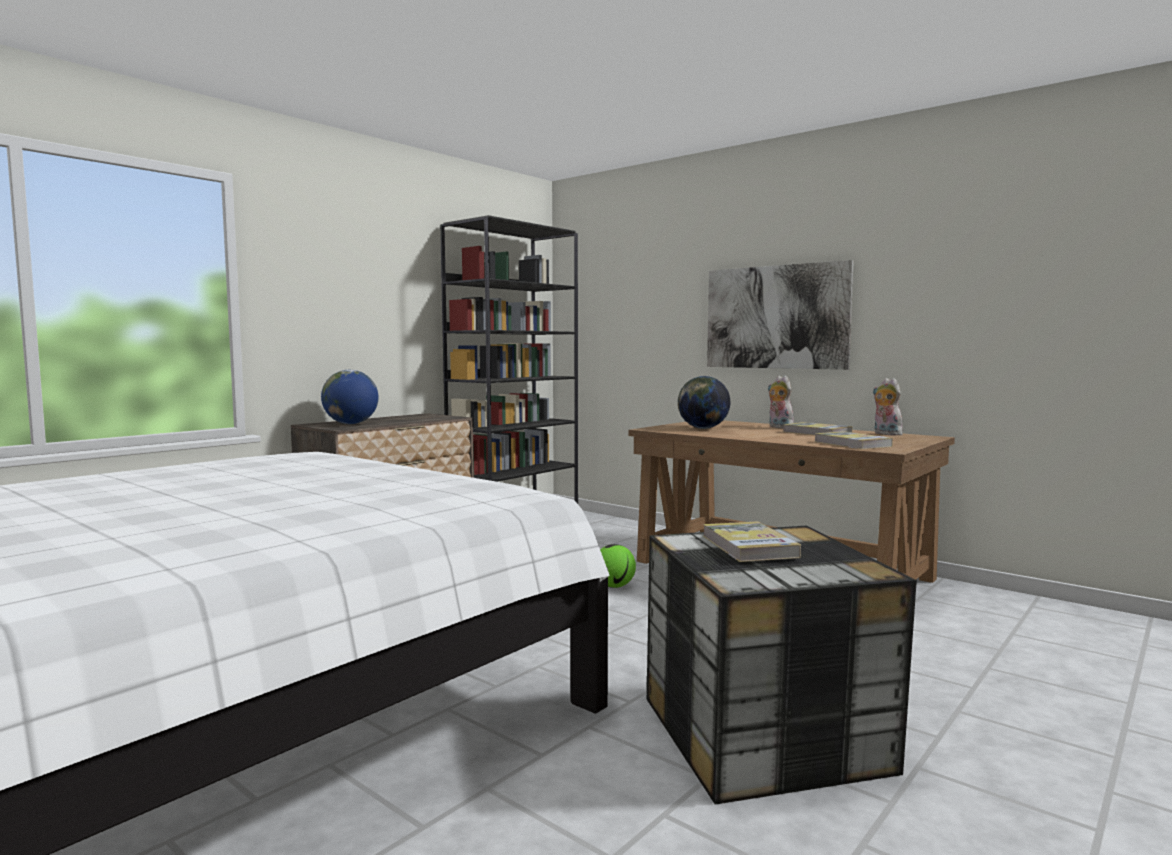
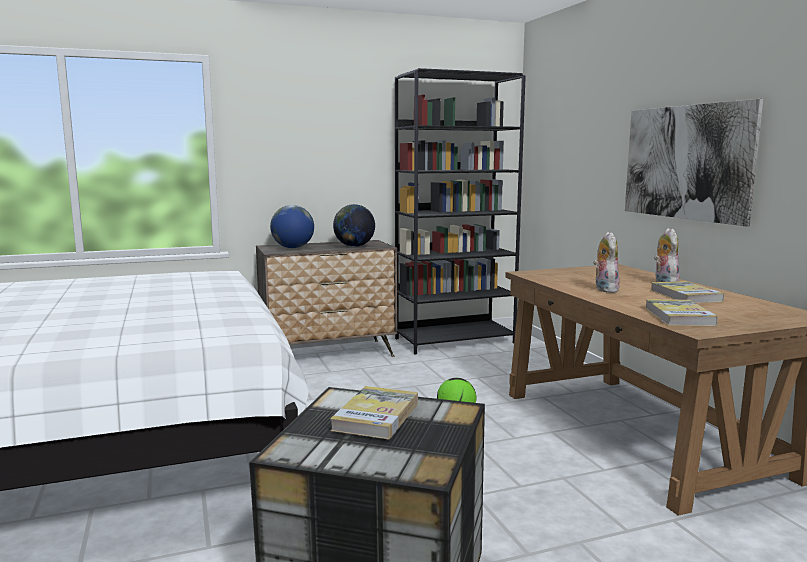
camera: 30 degrees right, 5 degrees up
(703, 428) = (578, 277): globe -> globe (354, 246)
(885, 434) = (765, 306): plush toy -> plush toy (604, 289)

